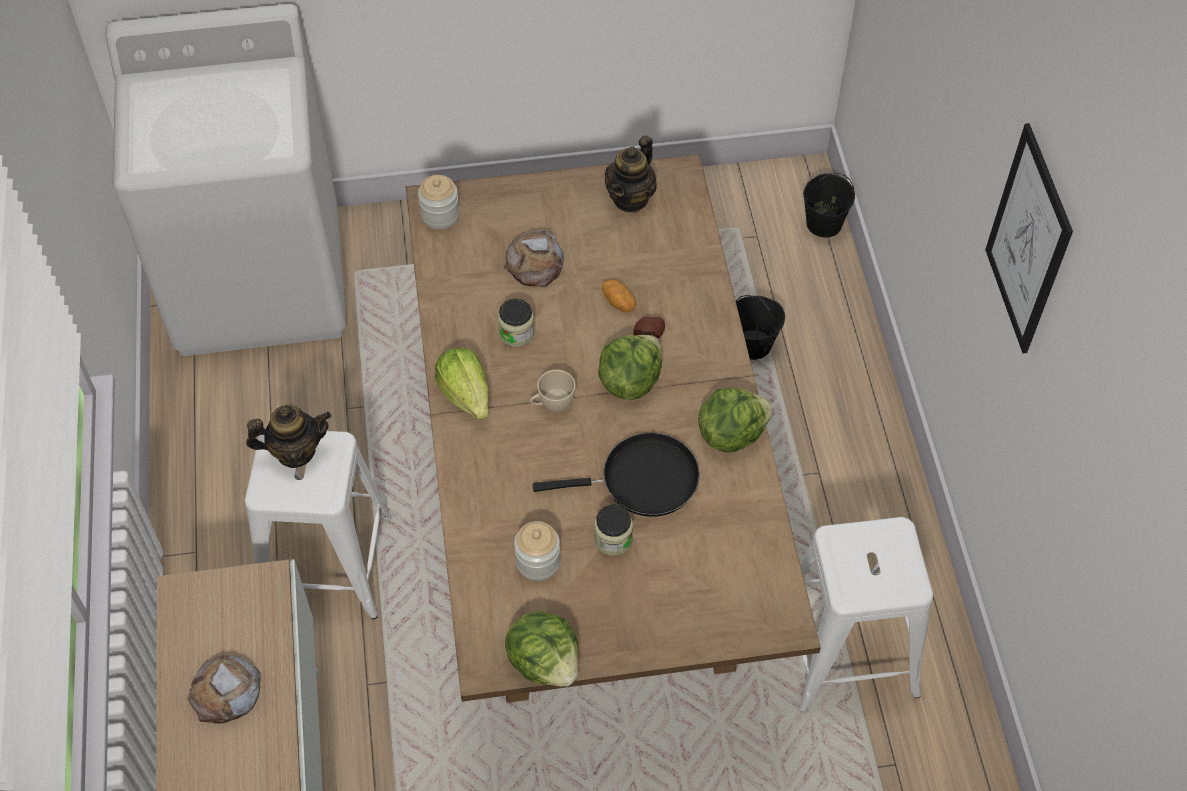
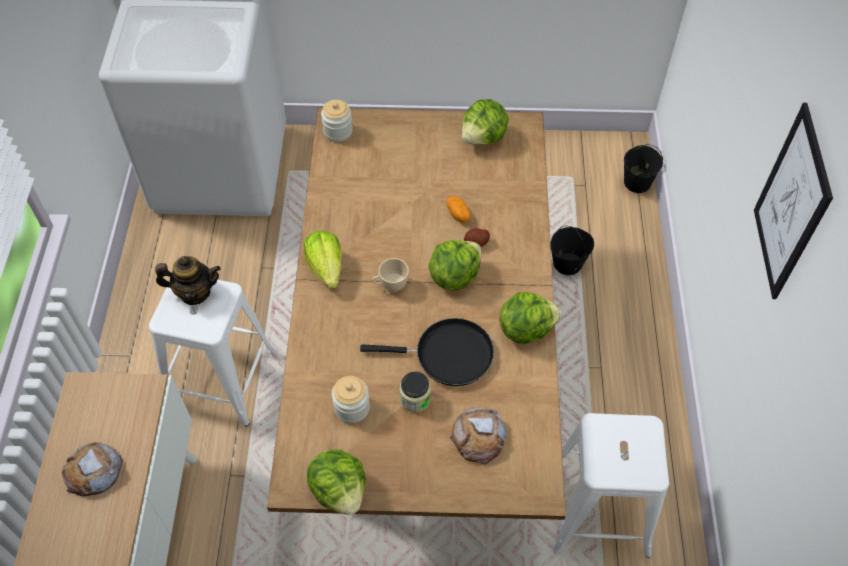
camera: 10 degrees right, 0 degrees up
(516, 333) = (375, 227): jar -> none
(535, 263) = (401, 176): bread -> bread (479, 437)
(630, 198) = (483, 138): teapot -> lettuce

